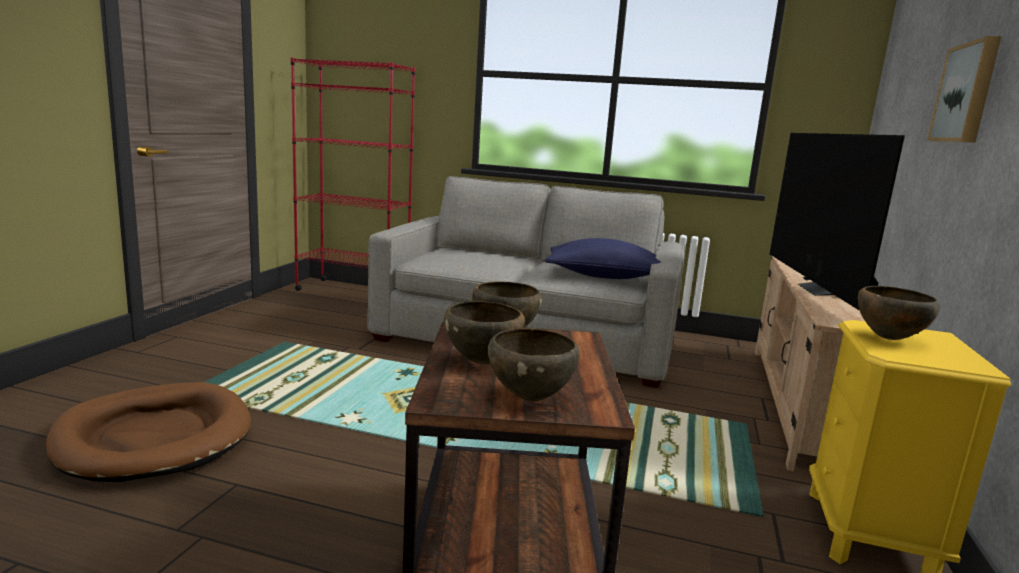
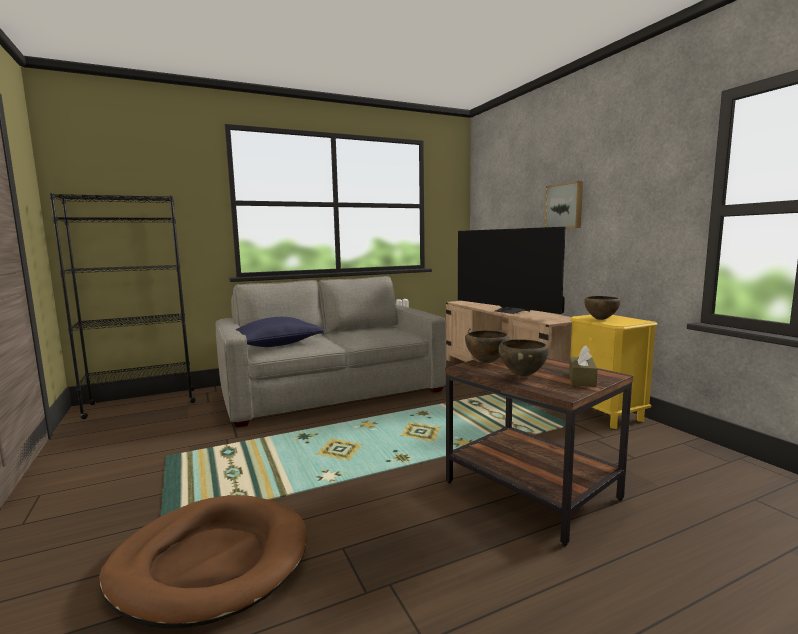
camera: 40 degrees left, 5 degrees down
(353, 291) = (141, 403): red bookcase -> black bookcase
(530, 398) = (582, 380): brown bowl -> brown tissue box
(604, 276) = (388, 332): blue pillow -> blue pillow (276, 345)

